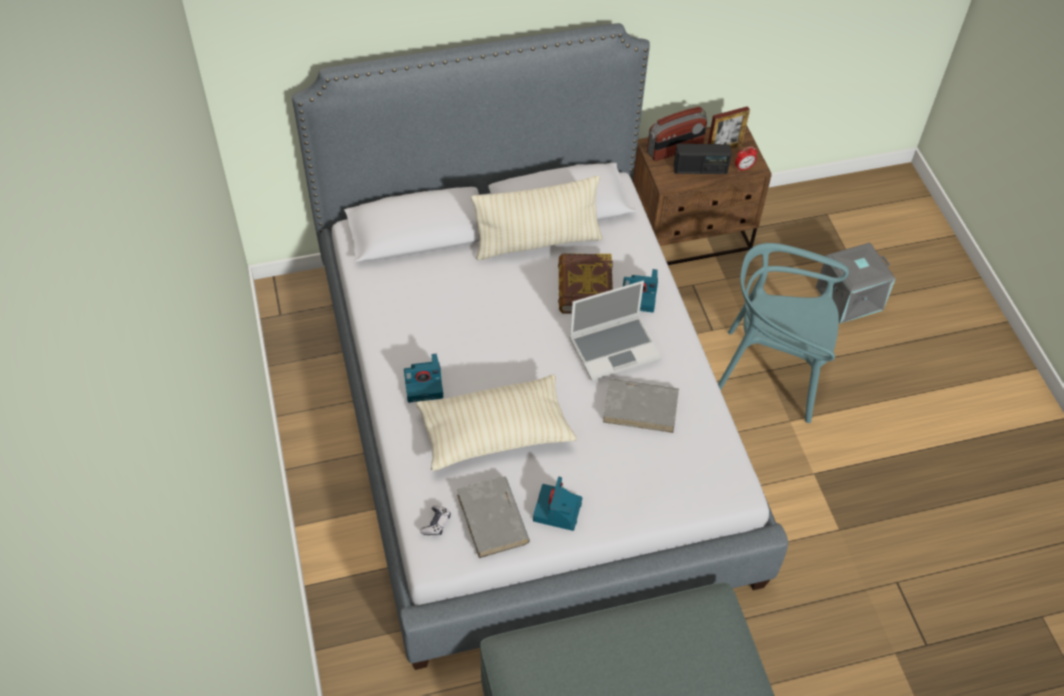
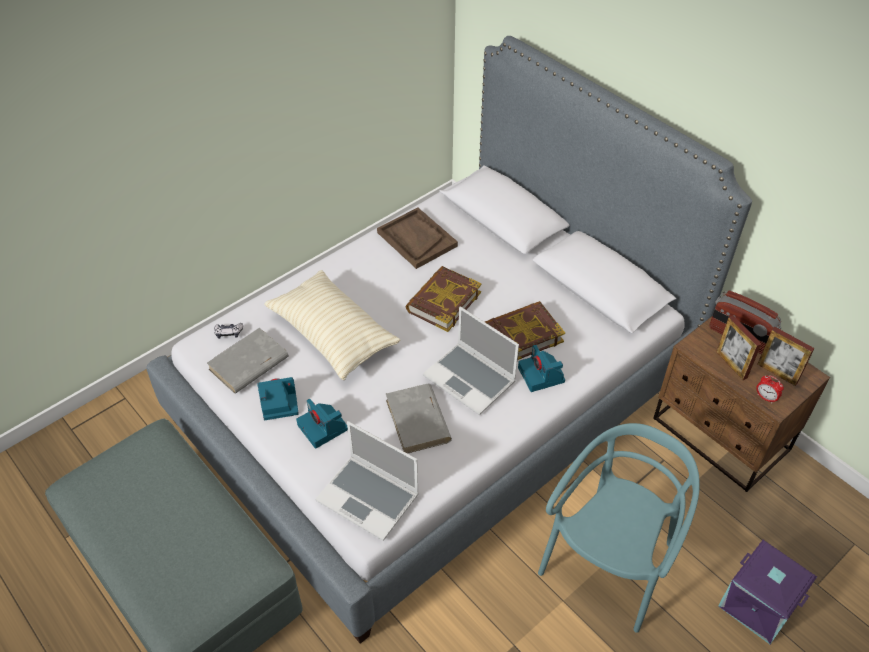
camera: 65 degrees right, 5 degrees down
(404, 312) = (416, 239): none -> brown tray
(424, 384) = (355, 276): camera -> camera (324, 428)
(507, 327) = (443, 302): none -> book
(537, 242) = (548, 287): beige pillow -> none
(700, 169) = (731, 365): radio -> picture frame
(708, 477) = (369, 498): none -> laptop
(771, 372) = (609, 563): turquoise chair -> turquoise chair turned 45 degrees clockwise
(849, 297) = (759, 604): grey storage box -> purple storage box

